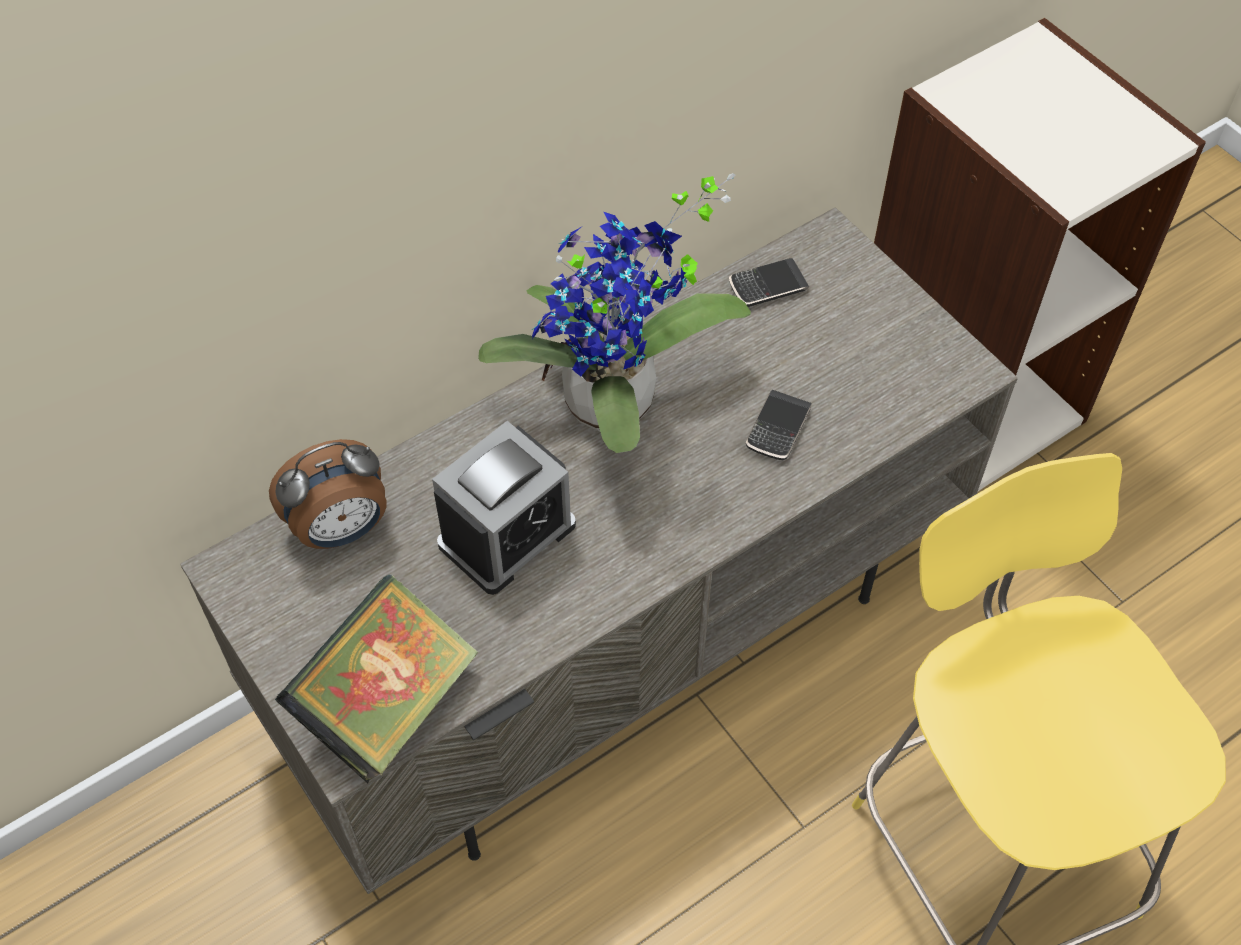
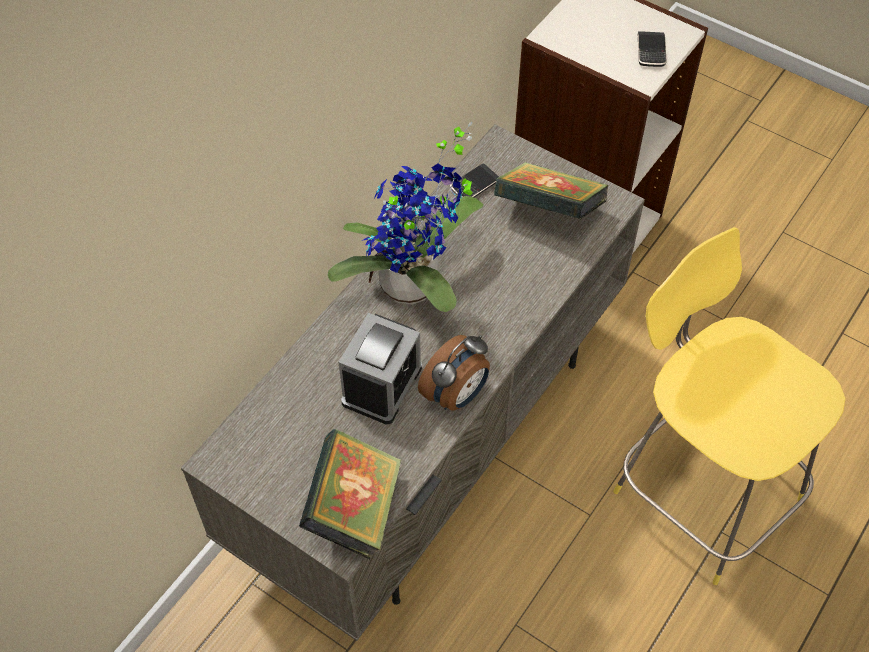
camera: 20 degrees left, 0 degrees up
(341, 530) = (276, 414): alarm clock -> alarm clock (456, 395)
(778, 428) = (518, 270): phone -> phone (651, 51)
(862, 354) = (549, 211): none -> book

